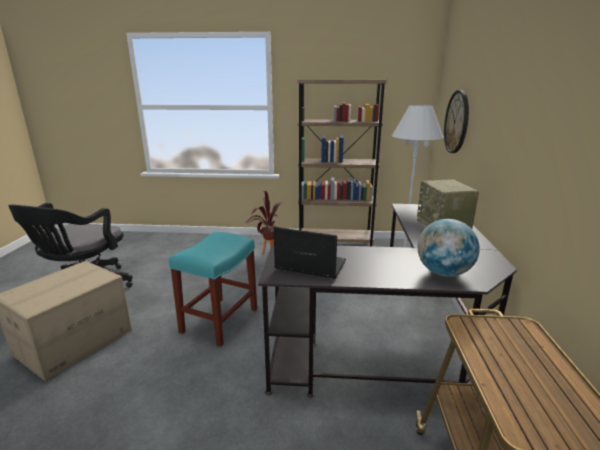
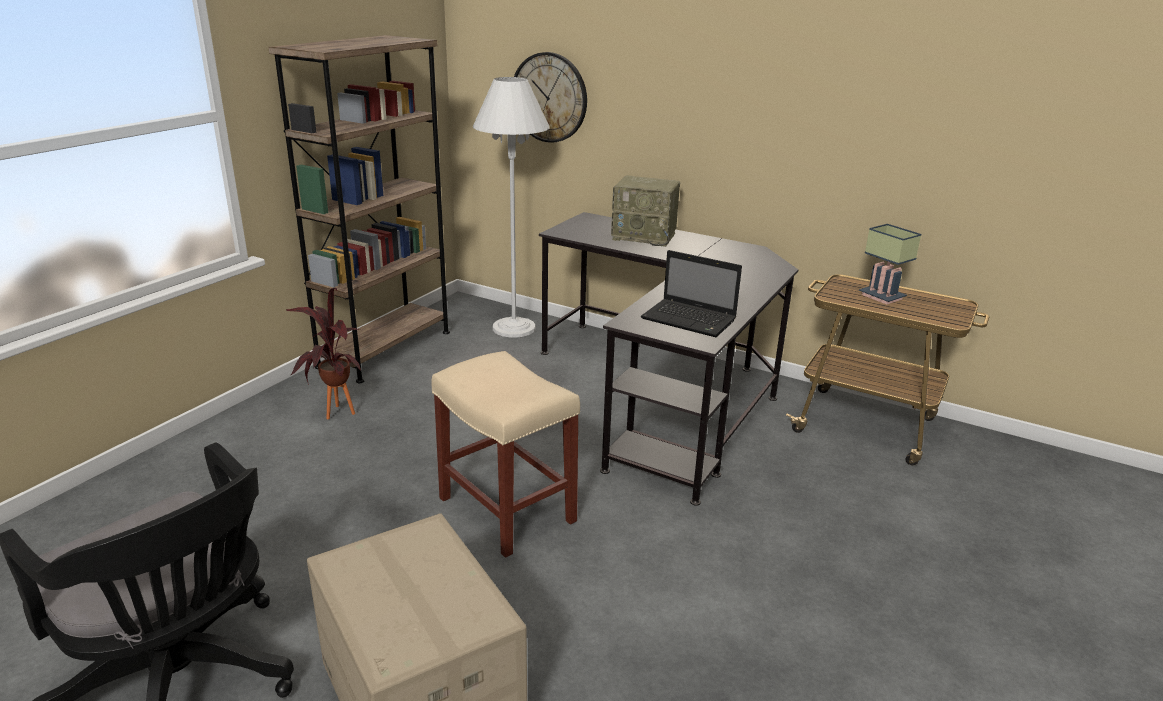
camera: 65 degrees left, 5 degrees up
(220, 319) = (505, 509): turquoise stool -> beige stool
(309, 265) = (690, 320): laptop -> laptop turned 105 degrees counterclockwise
(443, 273) = (753, 271): globe -> none
(522, 360) = (884, 297): none -> table lamp

